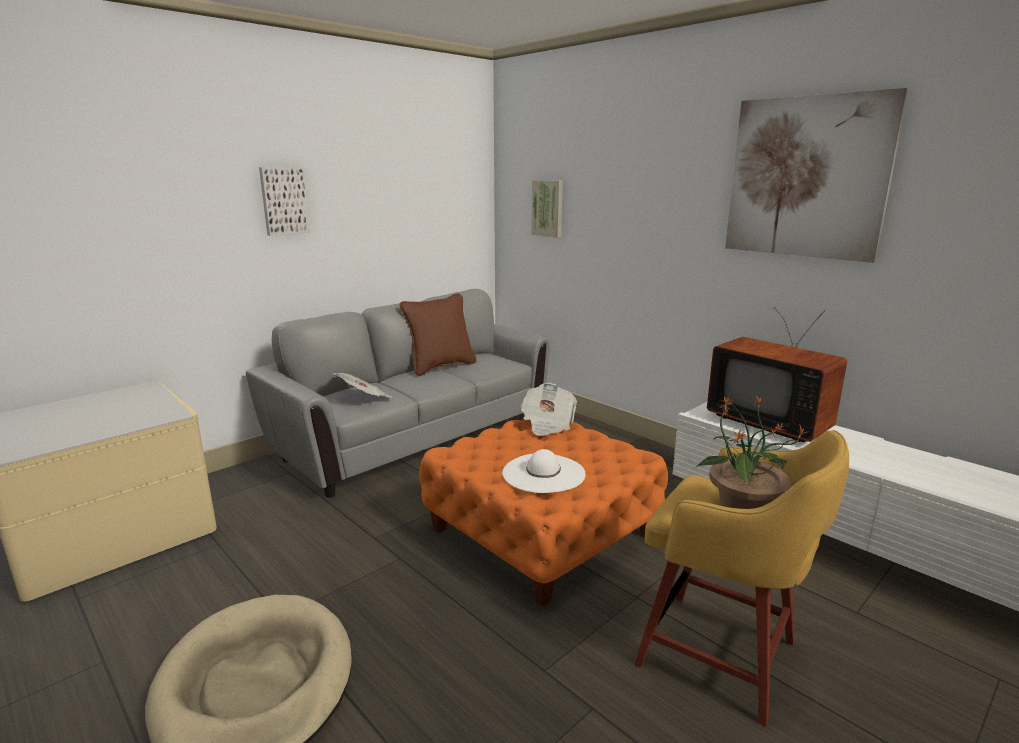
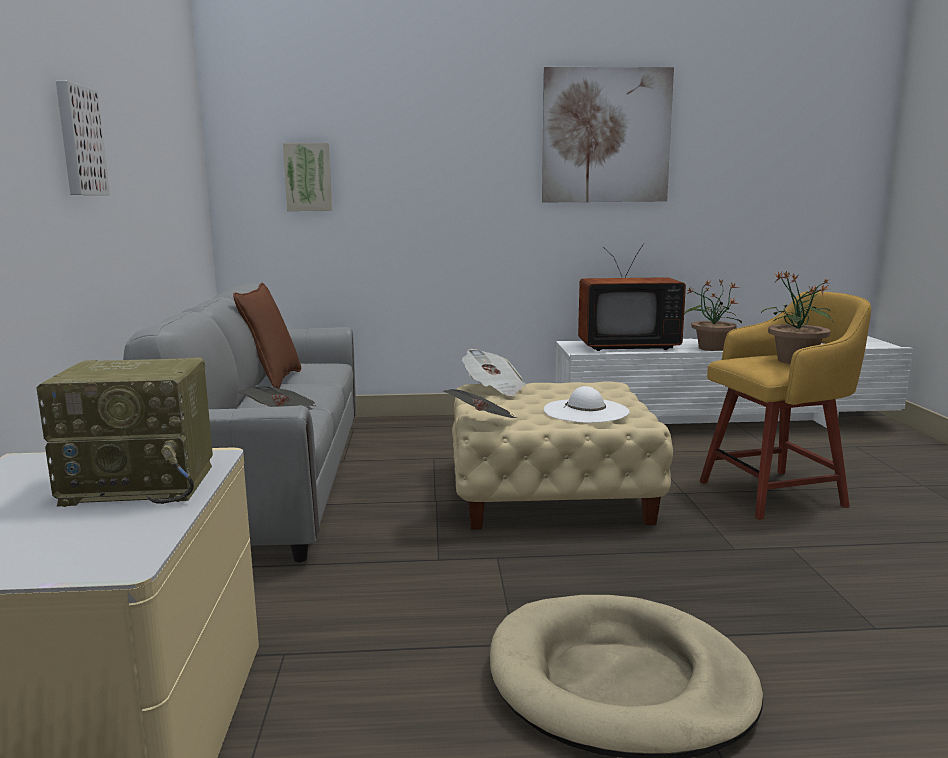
camera: 50 degrees left, 5 degrees down
(120, 418) = (143, 484): none -> radio
(452, 450) = (482, 424): none -> newspaper
(542, 532) = (551, 492): orange ottoman -> beige ottoman
(862, 459) = (711, 348): none -> potted plant

